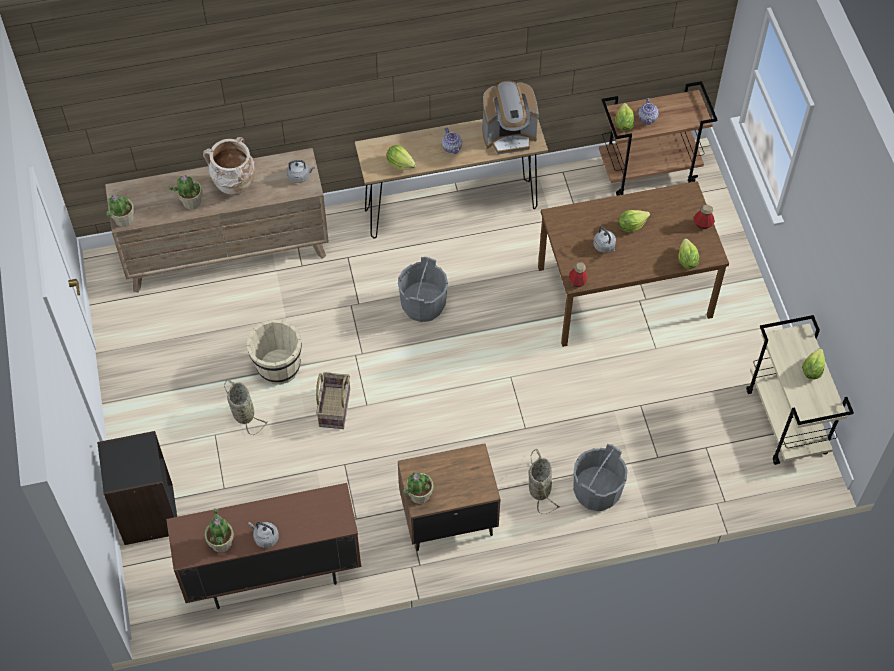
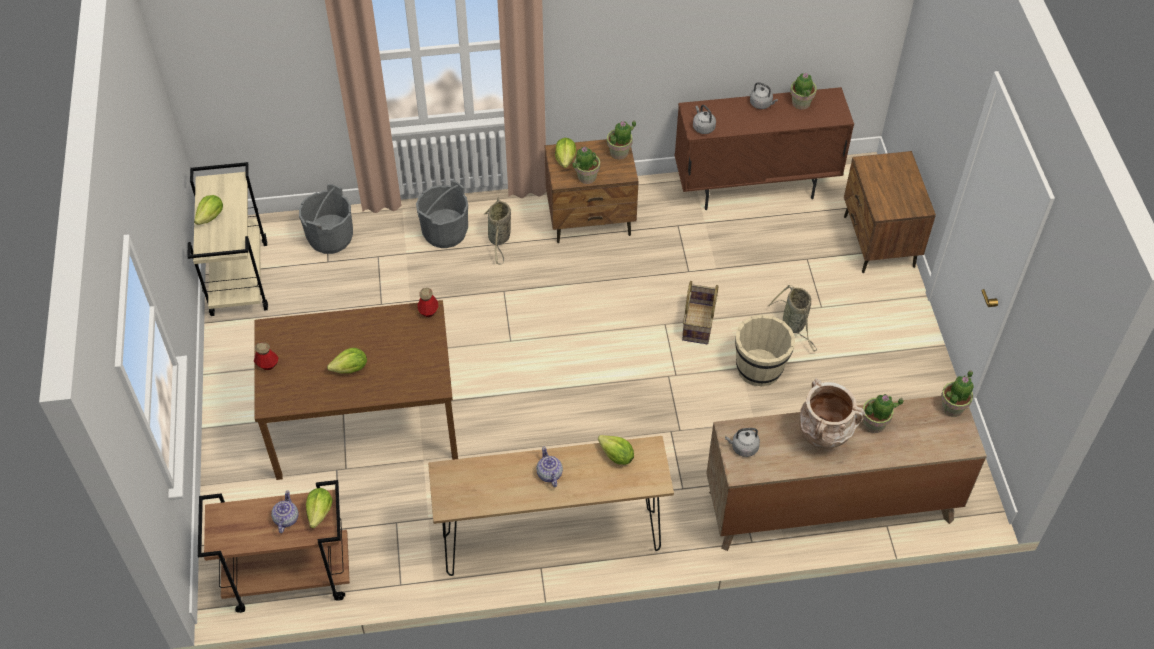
camera: 175 degrees left, 5 degrees down
(147, 514) = (878, 242): black bookcase -> brown nightstand
(423, 304) = (597, 424): grey bucket -> grey bucket (330, 237)
(451, 461) = (586, 177): none -> potted plant
(509, 136) = (473, 485): coffee machine -> none
(604, 246) = (388, 347): grey kettle -> grey kettle (703, 127)
(686, 261) = (300, 325): lettuce -> lettuce (565, 159)

